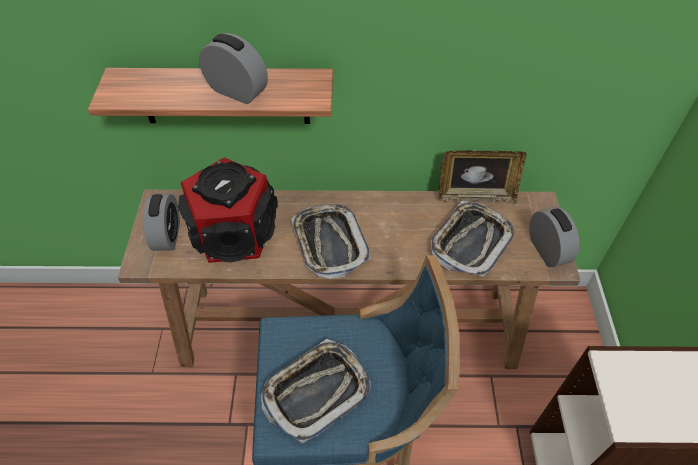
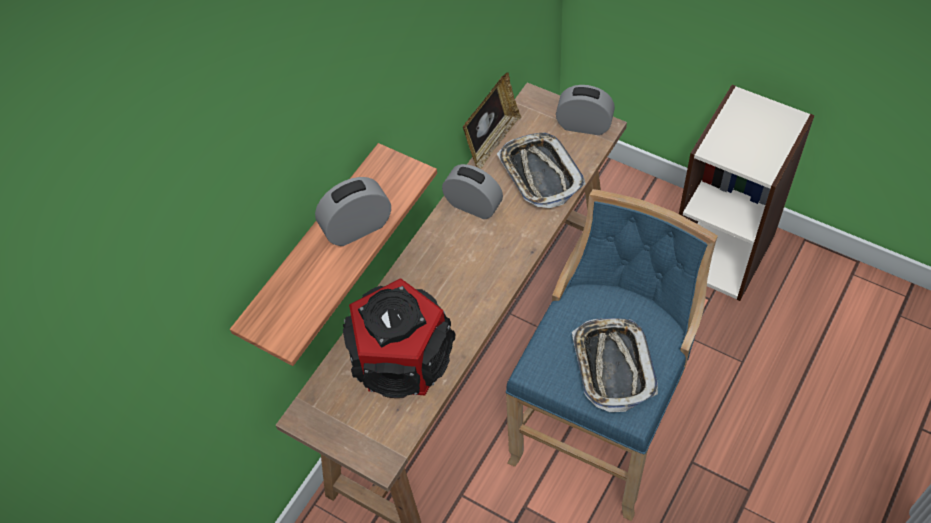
camera: 55 degrees left, 5 degrees up
(167, 235) = (362, 422): alarm clock -> alarm clock (473, 205)
(329, 243) = (468, 282): tray -> none

